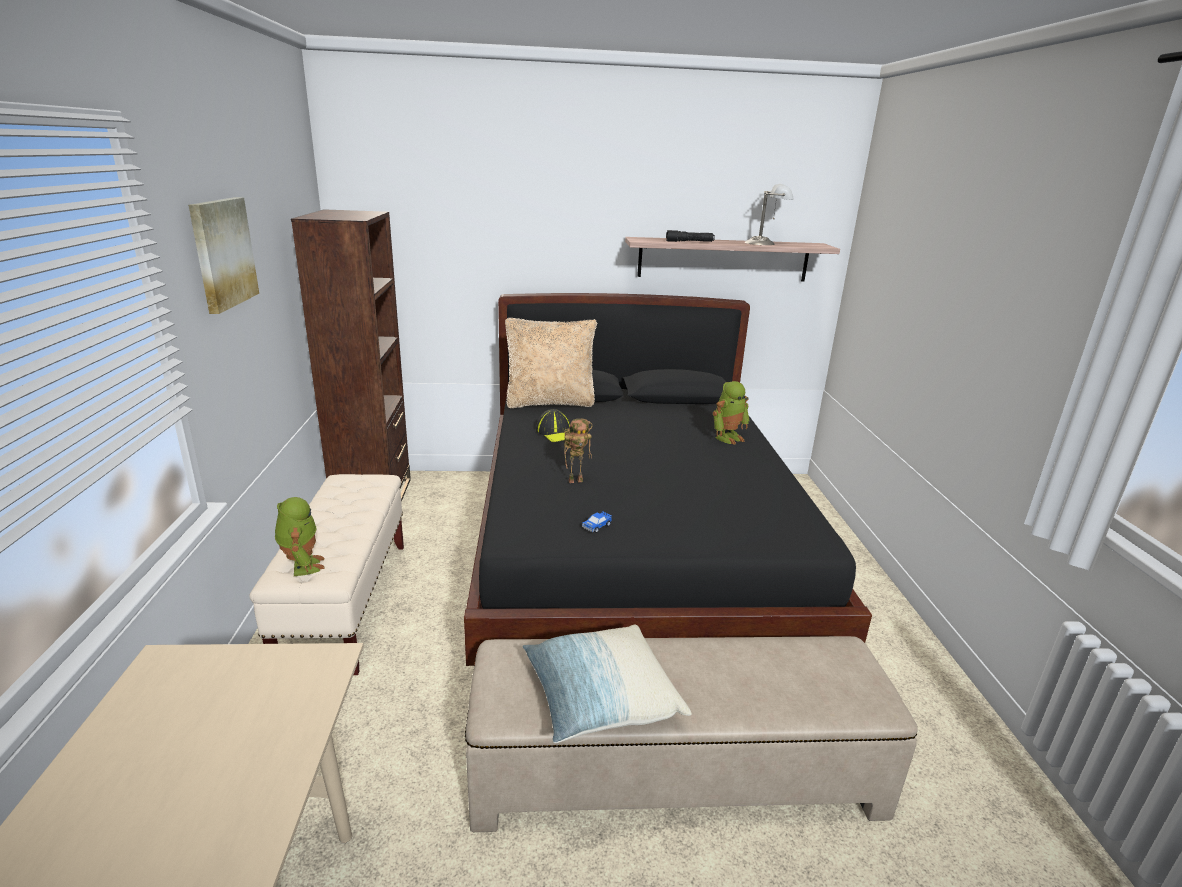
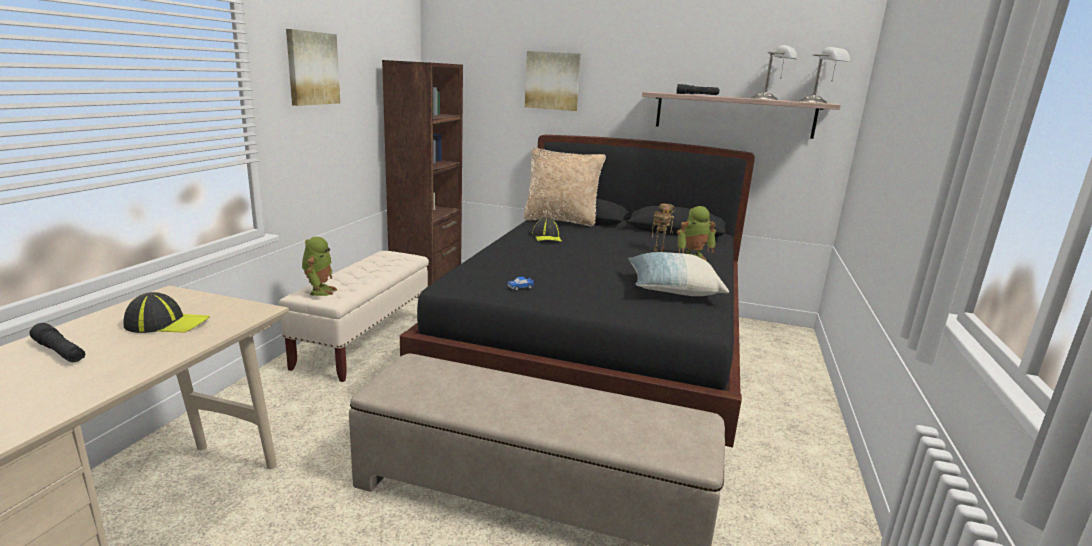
camera: 20 degrees right, 5 degrees down
(91, 843) = (60, 352): none -> black flashlight
(215, 726) = (167, 323): none -> cap
(508, 227) = (552, 81): none -> picture
(576, 480) = (531, 262): toy robot -> toy robot (659, 251)
(600, 698) = (459, 399): pillow -> pillow (672, 289)
(813, 244) = (818, 102): none -> white table lamp

